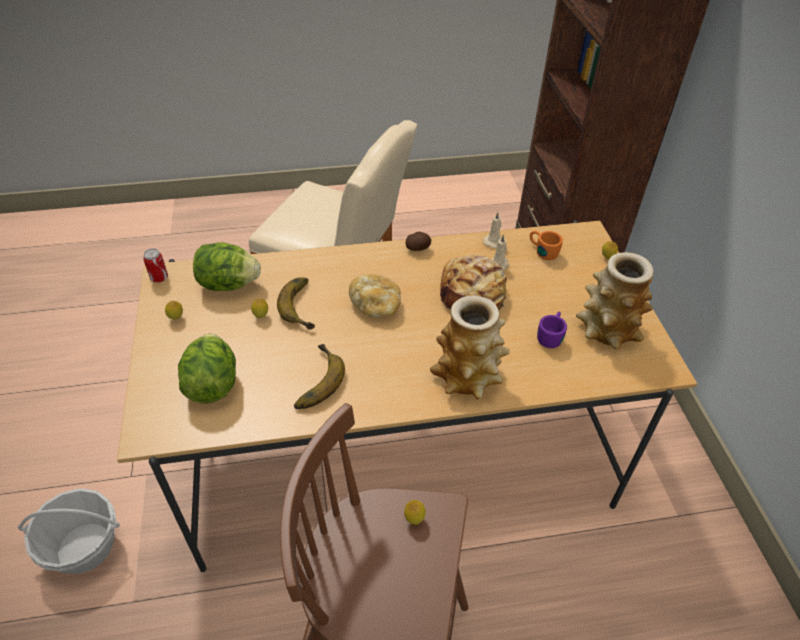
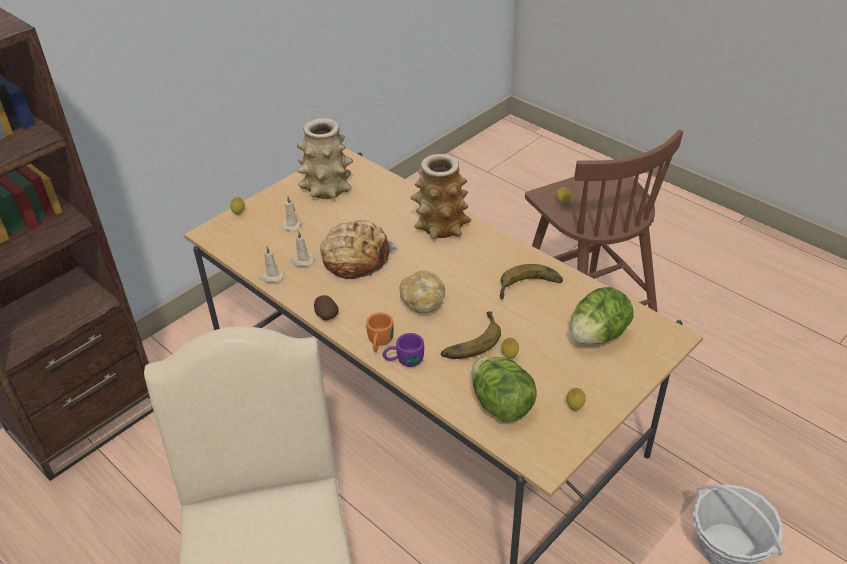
camera: 125 degrees left, 5 degrees down
(159, 278) = (551, 462): can -> none
(542, 251) = (260, 247): orange mug -> orange mug (379, 343)
(551, 335) = (360, 208): purple mug -> purple mug (403, 360)
(559, 281) = (293, 225): none -> beige candle

